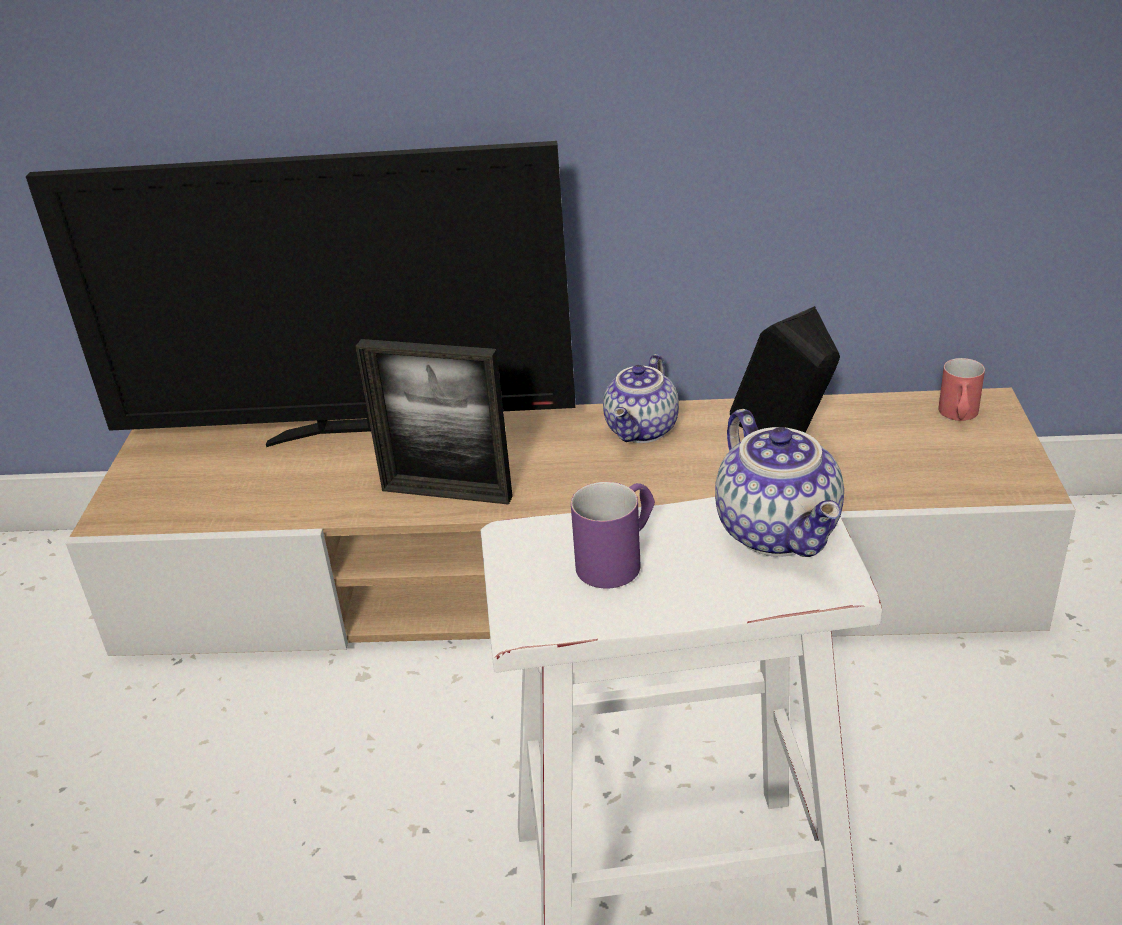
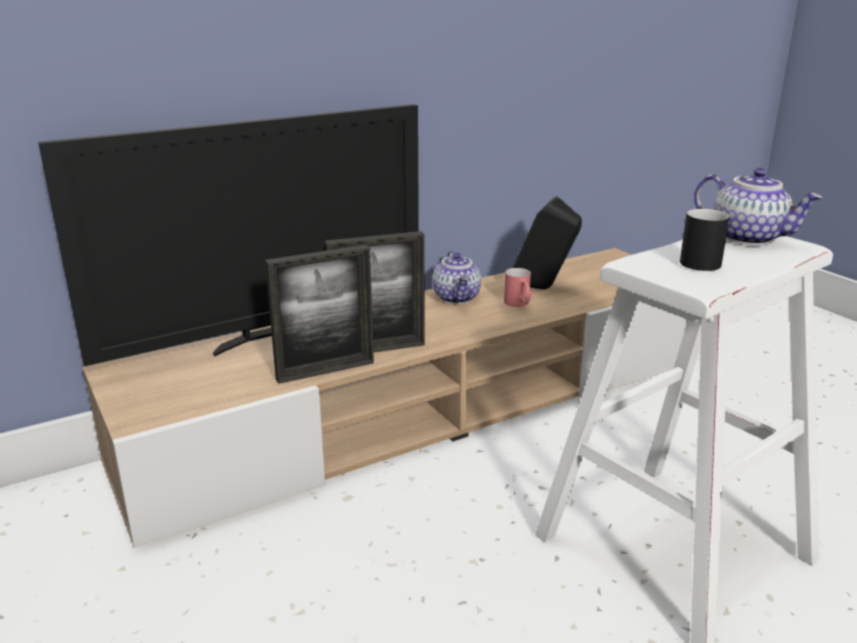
camera: 35 degrees left, 10 degrees down
(353, 509) = (325, 371): none -> picture frame
(619, 558) = (698, 260): purple mug -> black mug
(958, 416) = (607, 262): red mug -> red mug (519, 305)

